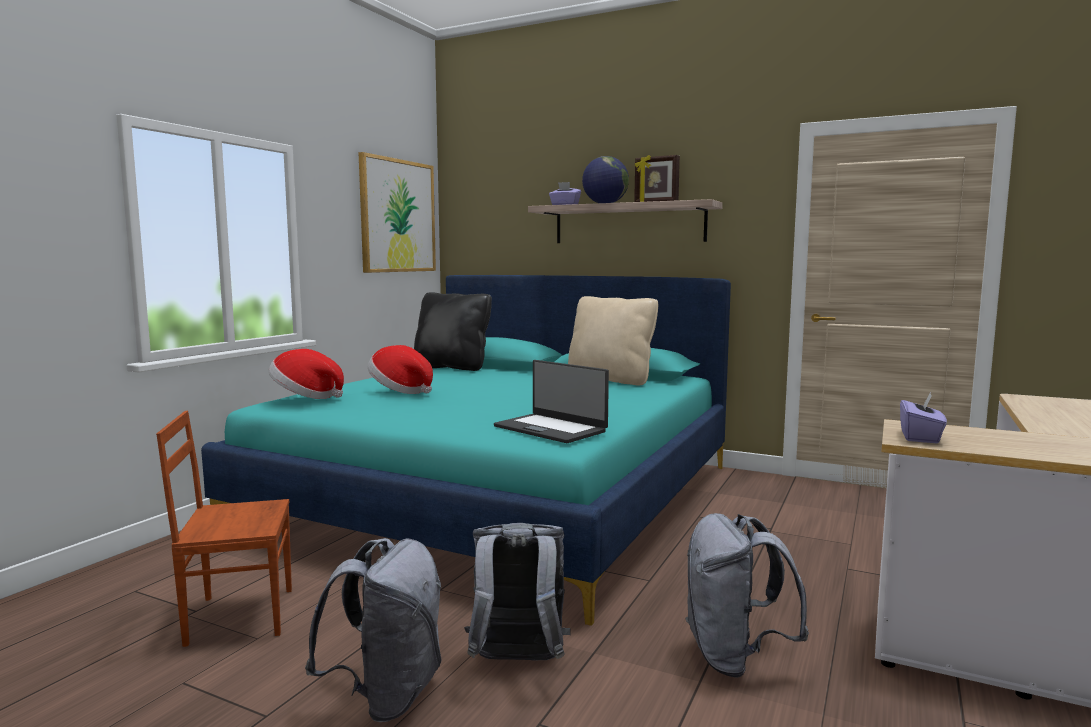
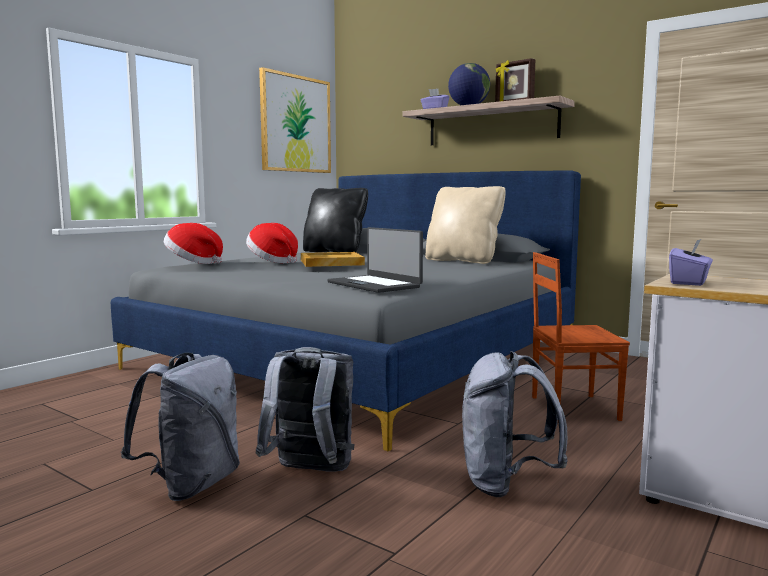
camera: 10 degrees right, 0 degrees up
(239, 615) = (108, 424): brown chair -> brown chair (572, 408)
(469, 390) = (331, 262): none -> beige tray
(500, 495) = (360, 357): turquoise bed -> grey bed

